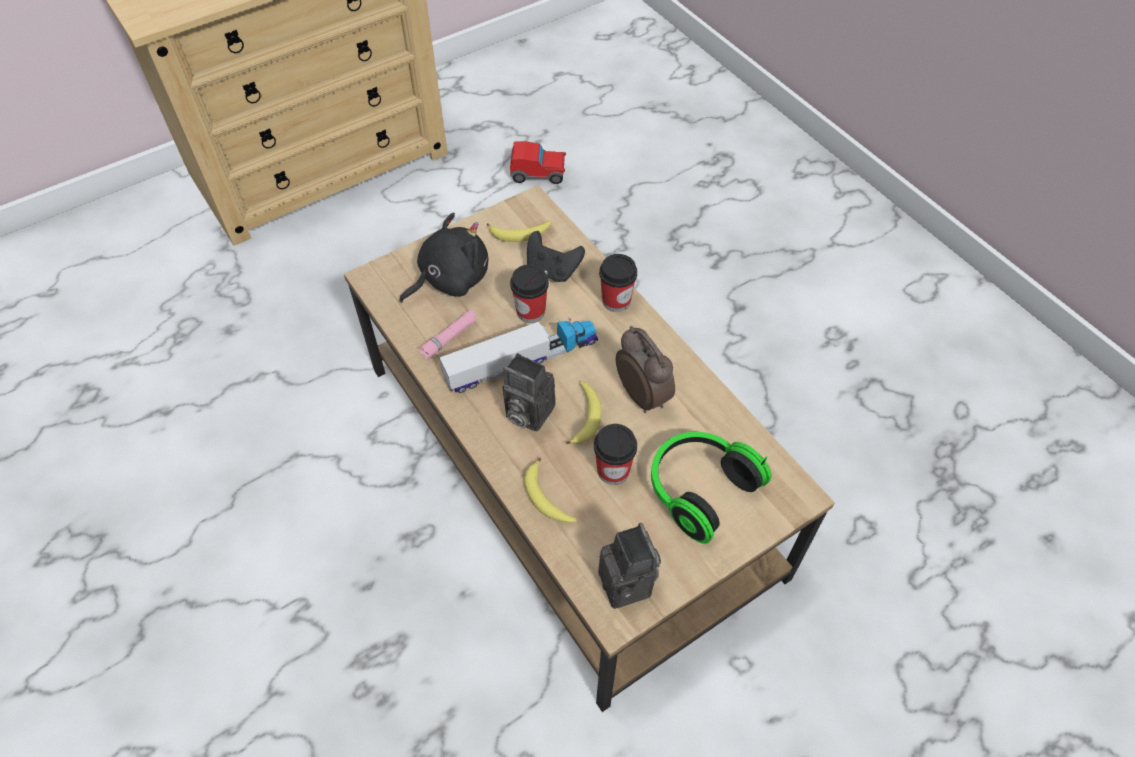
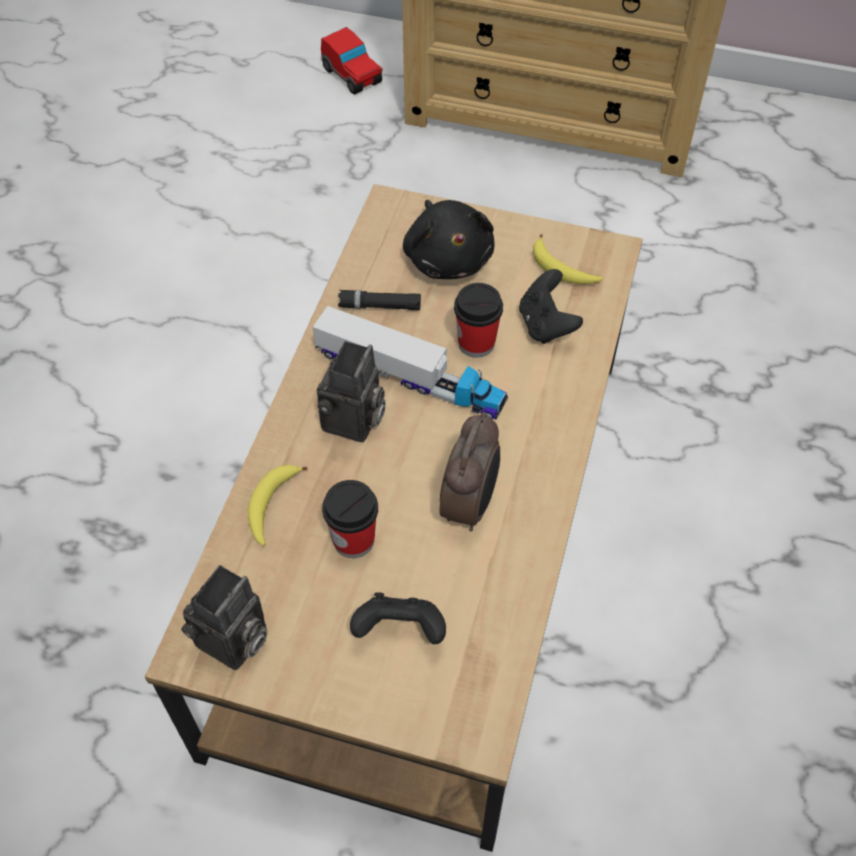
camera: 50 degrees right, 0 degrees up
(449, 338) = (379, 306): pink flashlight -> black flashlight
(450, 279) = (448, 258): black plush toy -> black plush toy turned 60 degrees clockwise
(526, 412) = (354, 423): camera -> camera turned 150 degrees counterclockwise
(538, 174) = (748, 260): toy car -> toy car (352, 76)
(585, 417) = (395, 474): banana -> none
(616, 301) = (565, 402): cup -> none
(698, 489) = (400, 631): headphones -> black game controller

